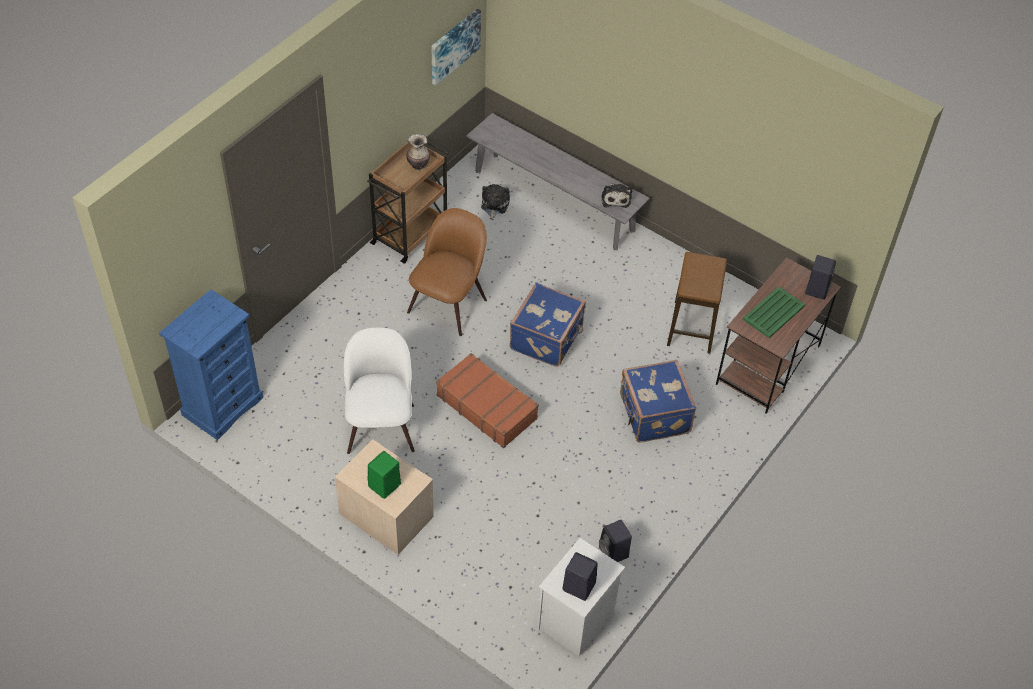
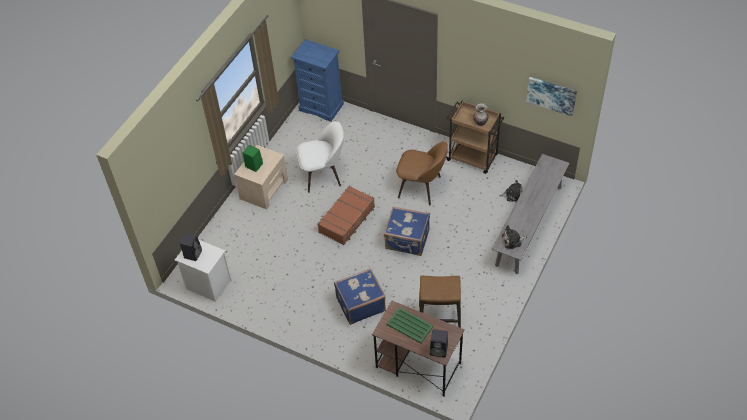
camera: 85 degrees right, 0 degrees up
(614, 553) = (255, 296): black speaker -> none

